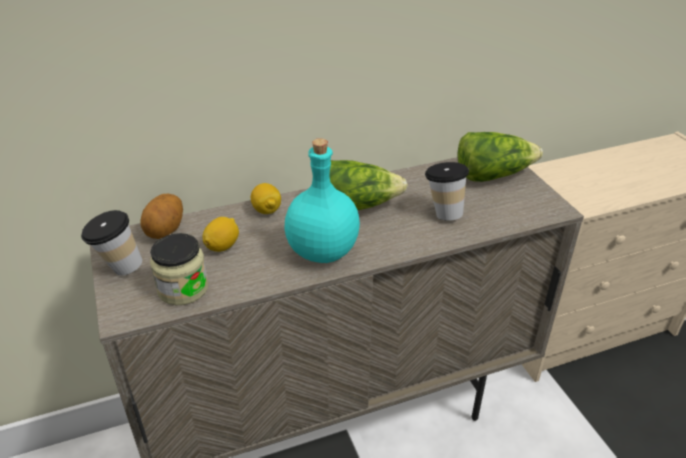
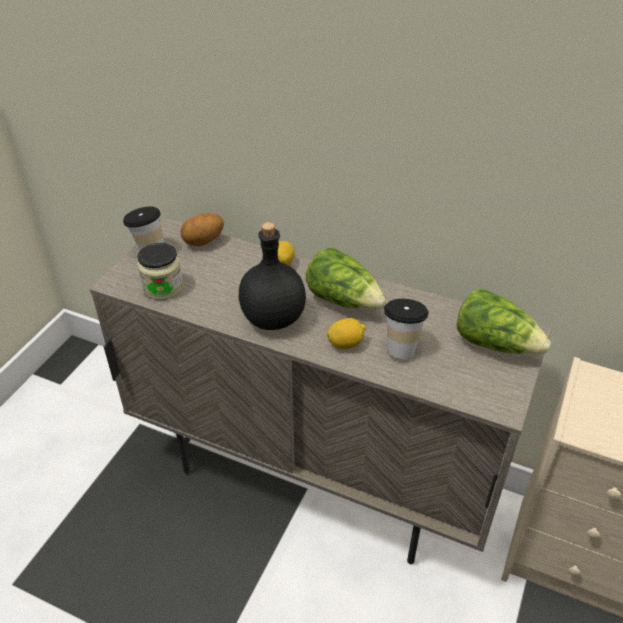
camera: 45 degrees right, 5 degrees up
(222, 246) = (220, 273): lemon -> lemon (346, 344)
(321, 252) = (272, 318): turquoise bottle -> black bottle

